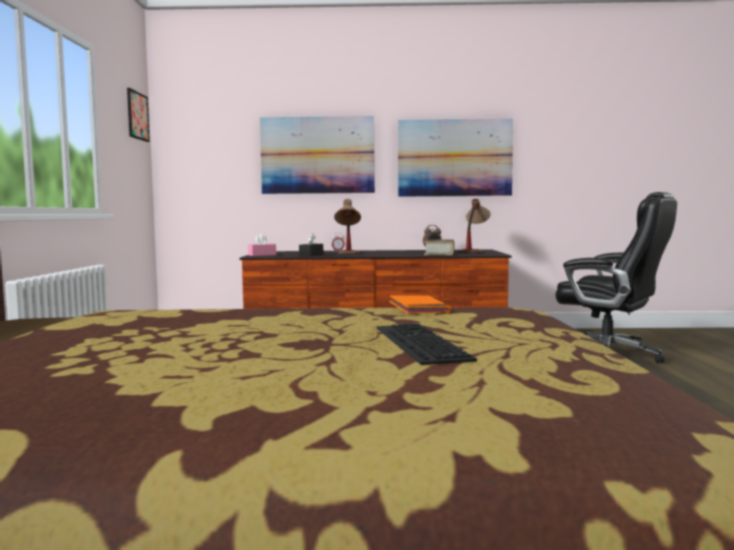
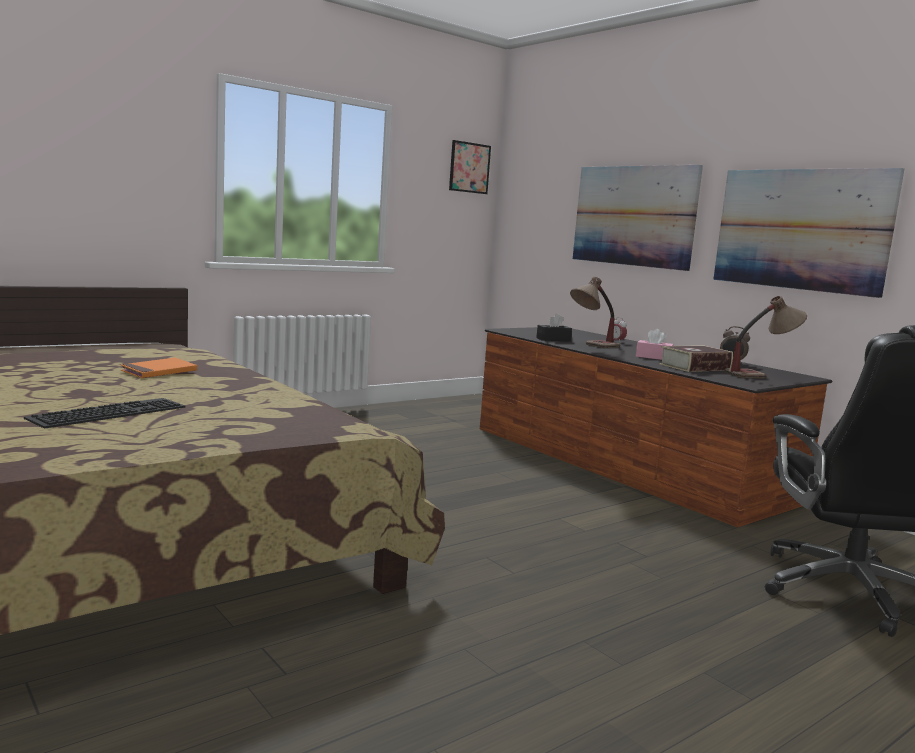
camera: 50 degrees right, 5 degrees up
(262, 255) = (520, 330): pink tissue box -> pink tissue box (653, 357)
(418, 308) = (288, 401): orange book -> orange book (159, 372)

